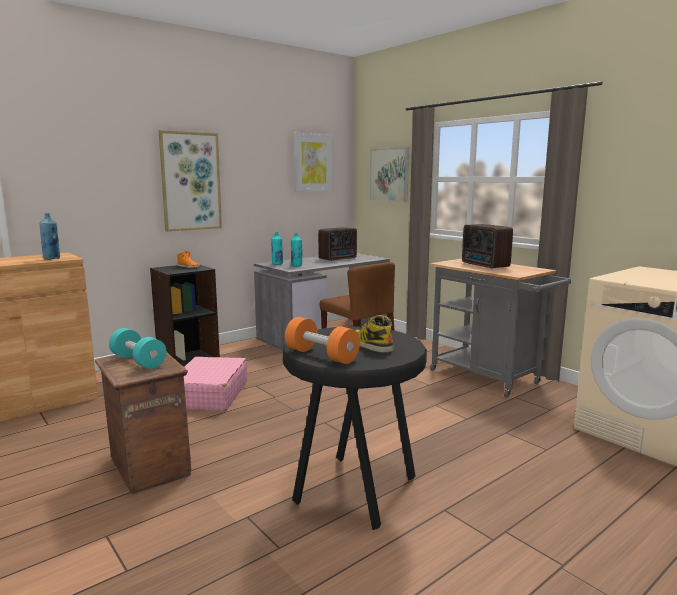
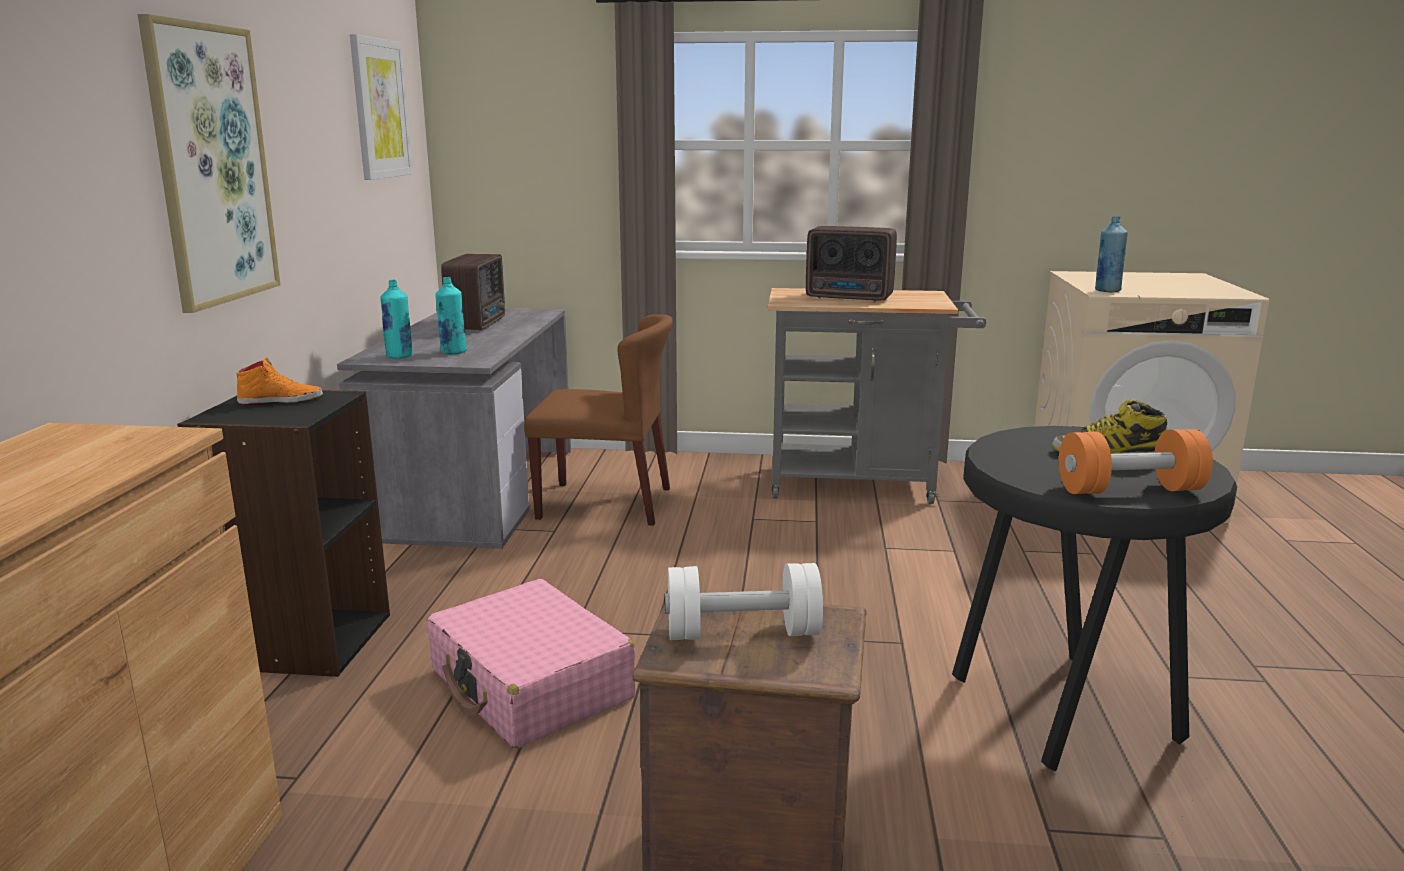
camera: 45 degrees left, 5 degrees up
(52, 259) = (125, 450): blue bottle -> blue bottle (1107, 291)
(138, 361) = (742, 633): turquoise dumbbell -> white dumbbell
(389, 175) = (540, 135): picture -> none

